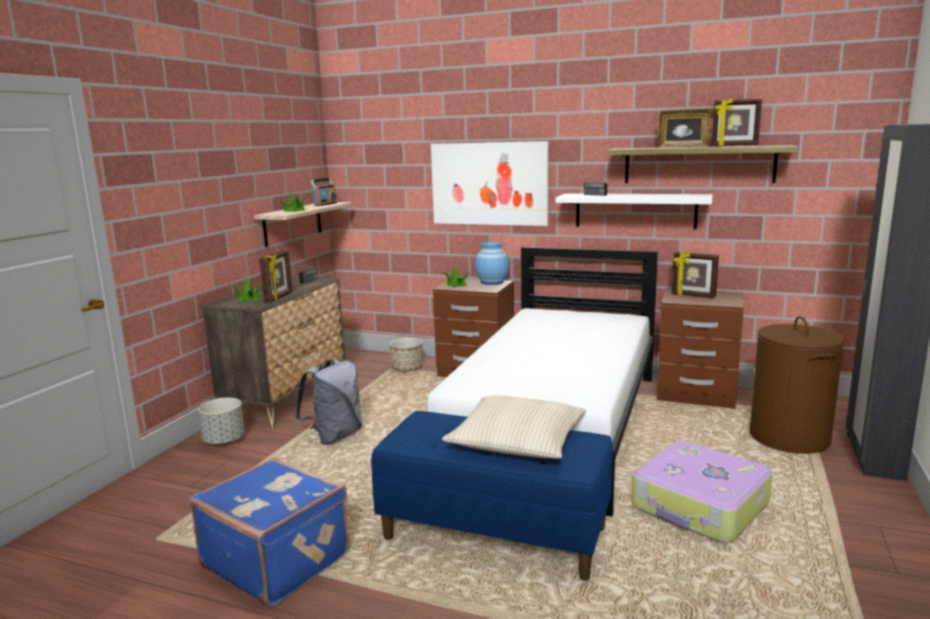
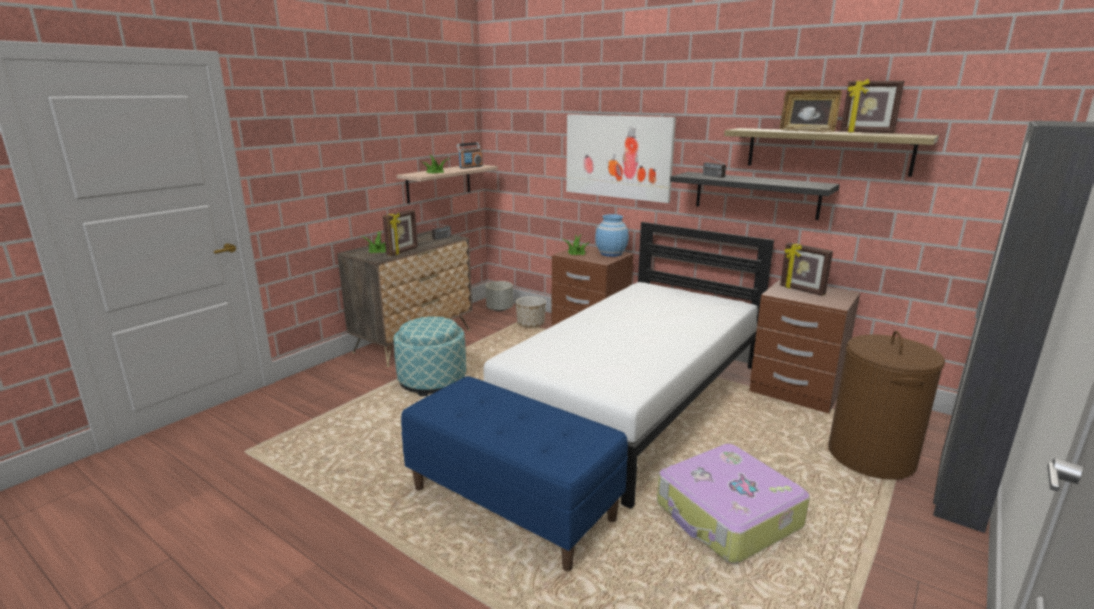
camera: 15 degrees right, 5 degrees up
(224, 440) = (345, 371): grey planter -> grey planter (500, 309)
(277, 560) = (321, 490): blue suitcase -> none
(334, 436) = (432, 381): grey backpack -> ottoman
(517, 441) = (533, 423): beige pillow -> none
(635, 210) = (756, 195): white shelf -> black shelf

